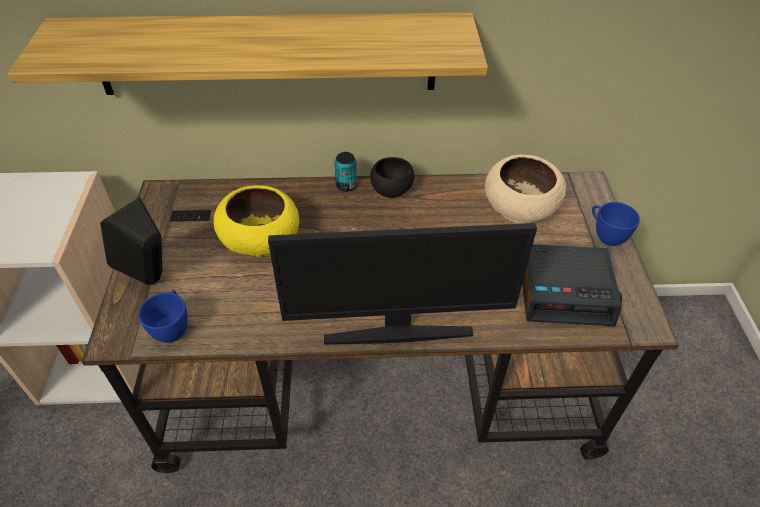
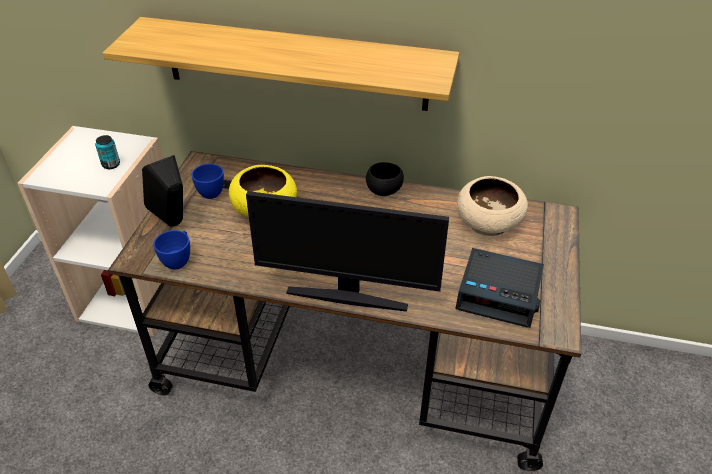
camera: 15 degrees right, 5 degrees down
(346, 185) = (348, 181): can -> can (111, 165)
(606, 235) = (555, 258): blue cup -> blue cup (210, 191)

